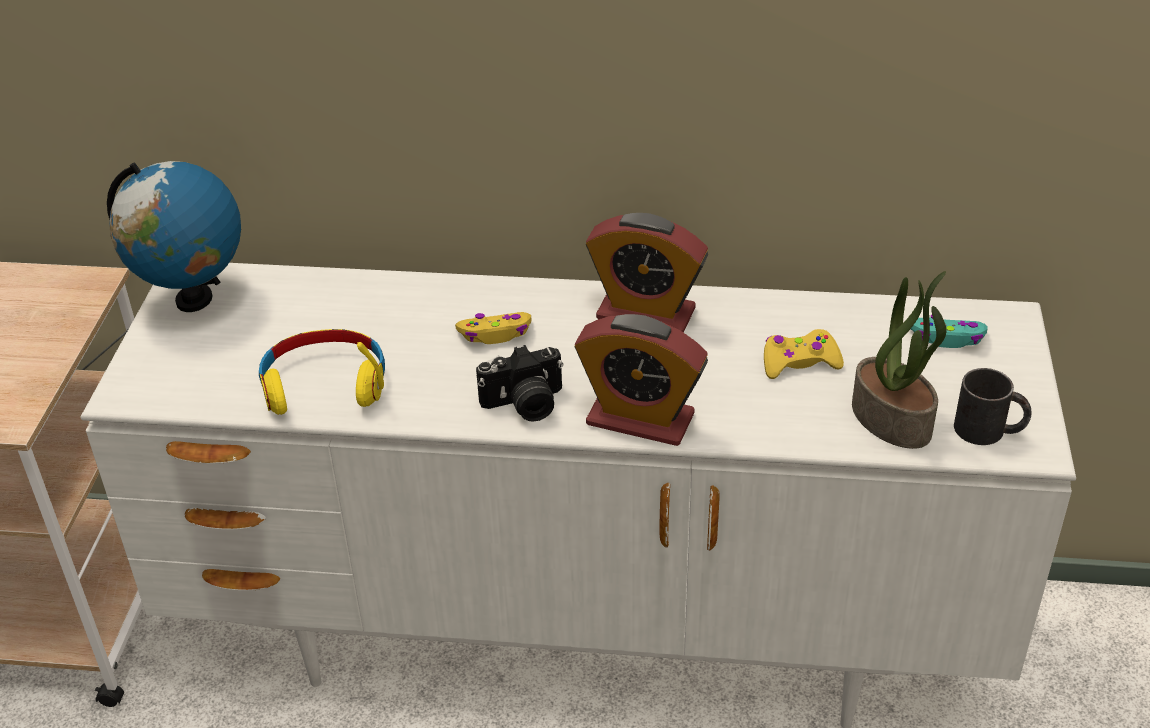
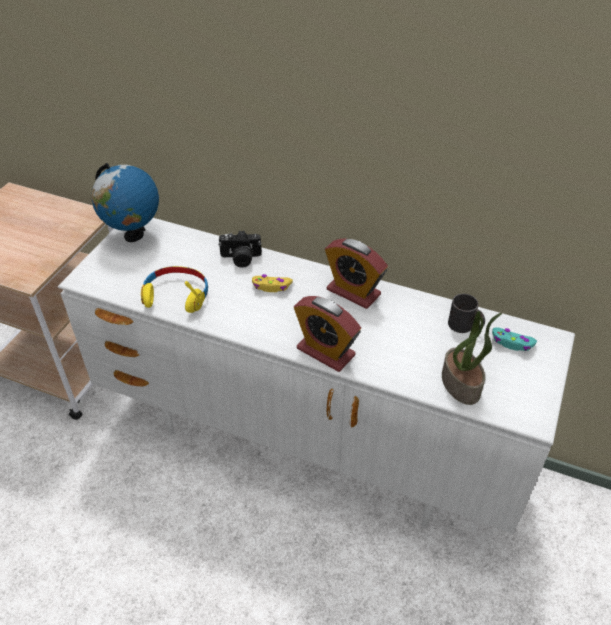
camera: 15 degrees right, 5 degrees up
(525, 405) = (270, 329): camera -> camera (240, 259)
(799, 362) = (424, 338): yellow game controller -> none
(989, 430) = (513, 404): black mug -> black mug (465, 326)

